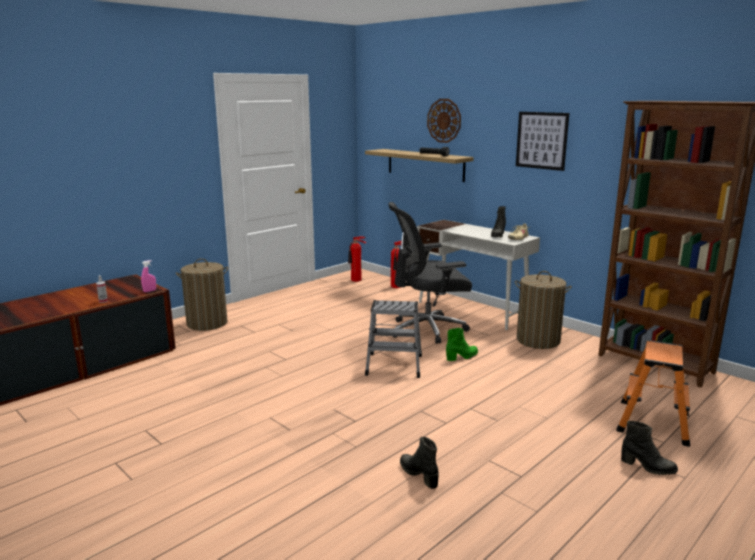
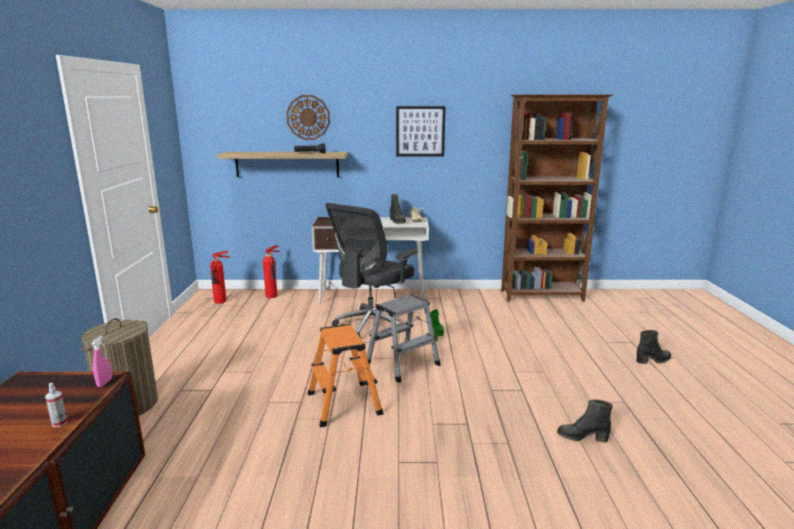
camera: 45 degrees left, 0 degrees up
(538, 340) = (457, 304): laundry basket -> none
(653, 422) = (607, 332): orange step ladder -> orange step ladder (344, 404)

